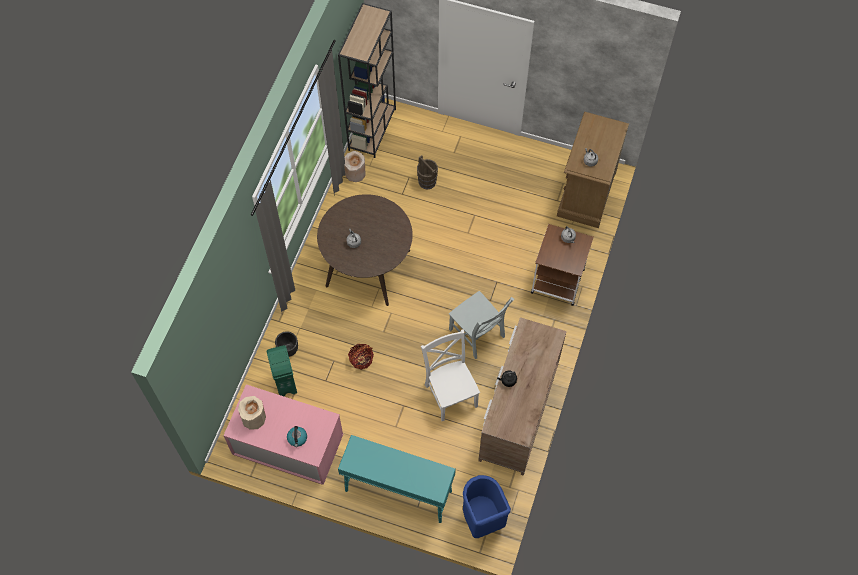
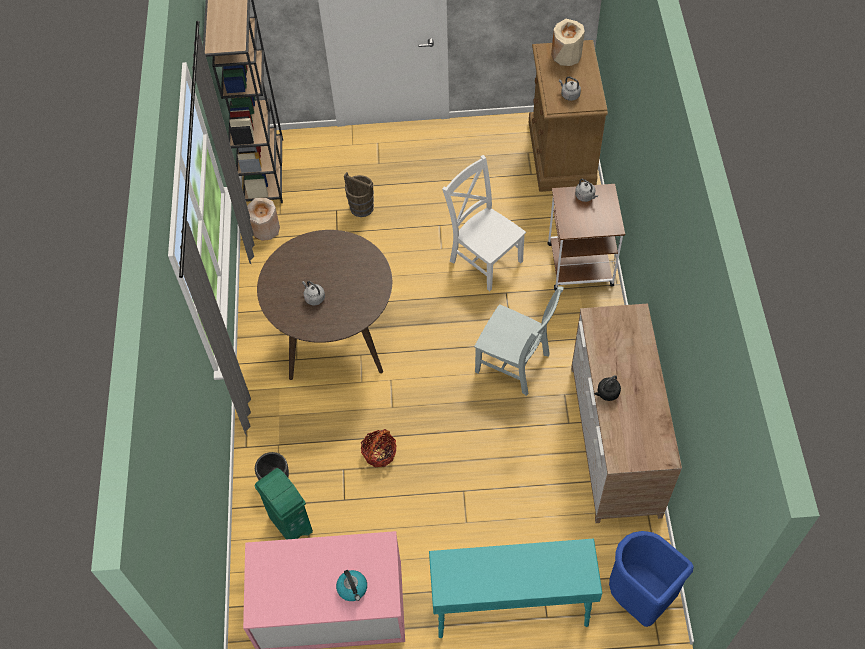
camera: 20 degrees left, 5 degrees down
(254, 417) = (277, 584): beige vase -> beige vase (566, 55)
(450, 393) = (516, 451): white chair -> white chair (484, 259)

